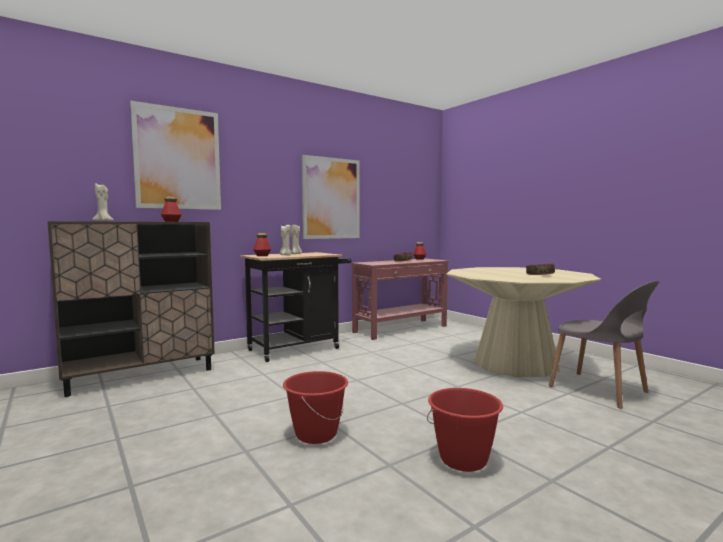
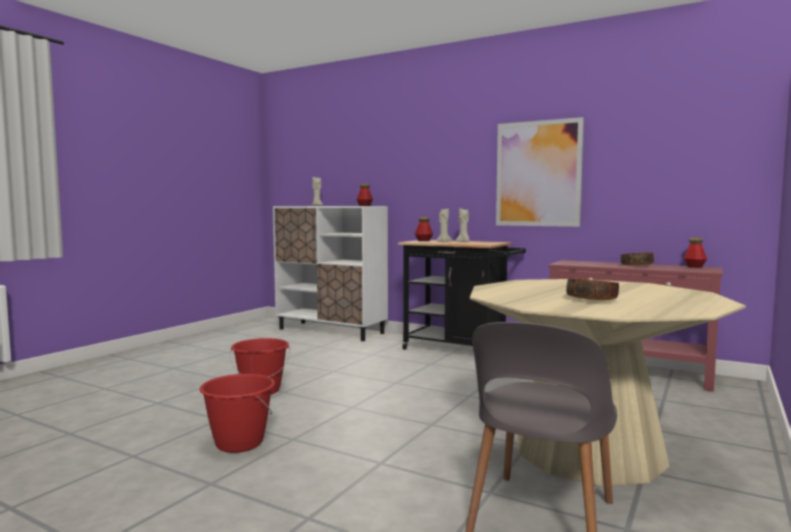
camera: 65 degrees right, 0 degrees up
(141, 375) = (331, 331): brown cabinet -> white cabinet
(178, 158) = (379, 148): picture -> none

